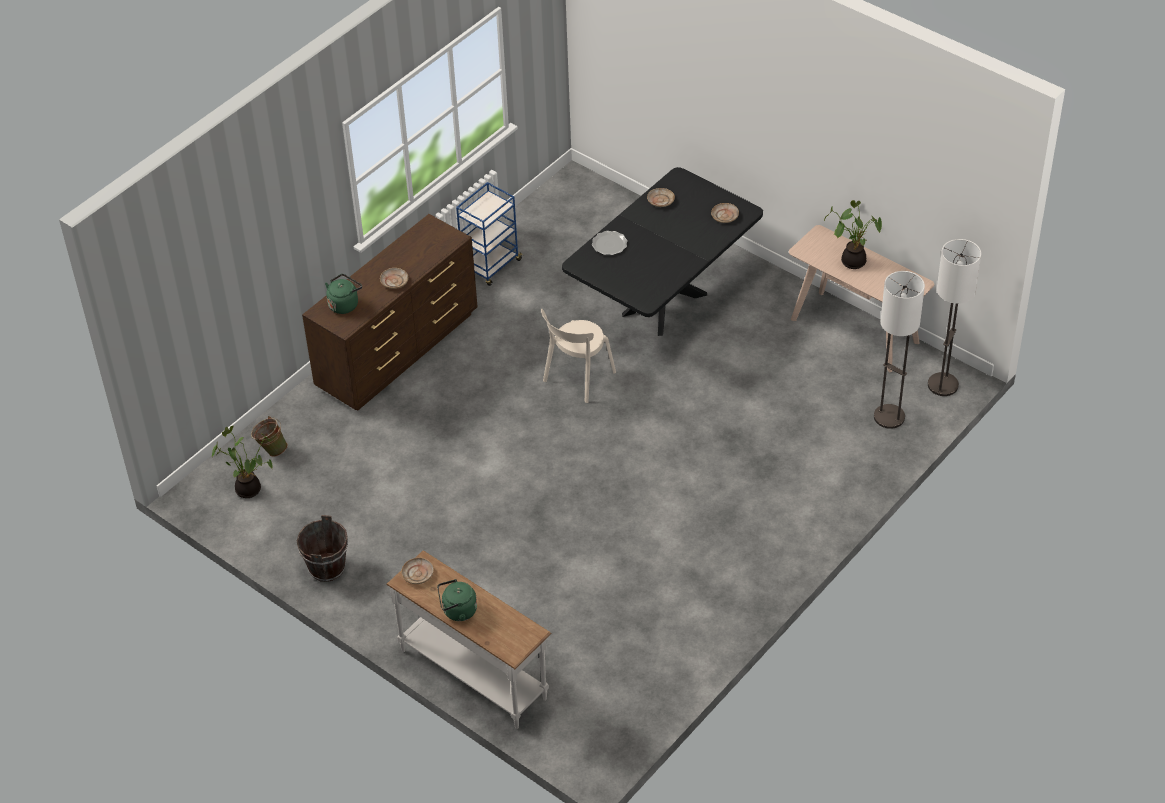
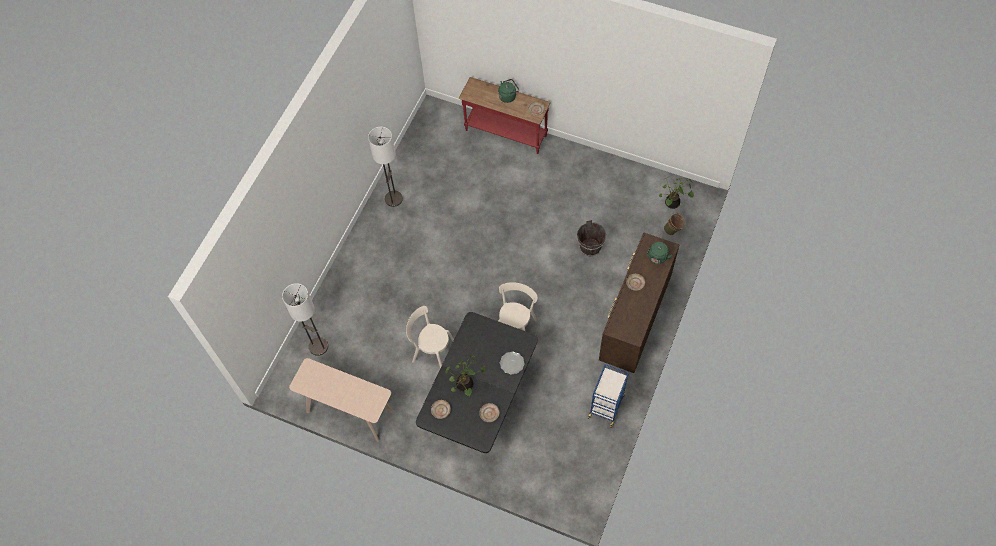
camera: 165 degrees right, 15 degrees up
(327, 568) = (605, 169): brown bucket -> brown bucket (590, 247)
(474, 673) = (505, 134): white console table -> red console table
(715, 375) = (431, 351): none -> beige chair
(852, 260) = (346, 395): potted plant -> potted plant (465, 386)
(943, 385) = (287, 380): floor lamp -> floor lamp (393, 198)

